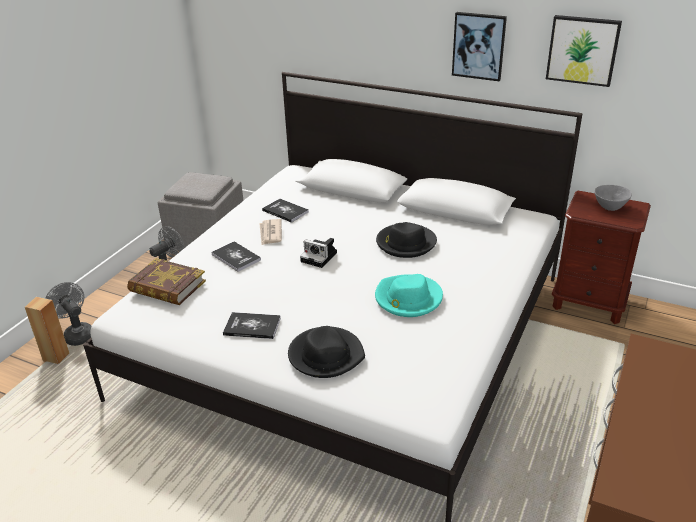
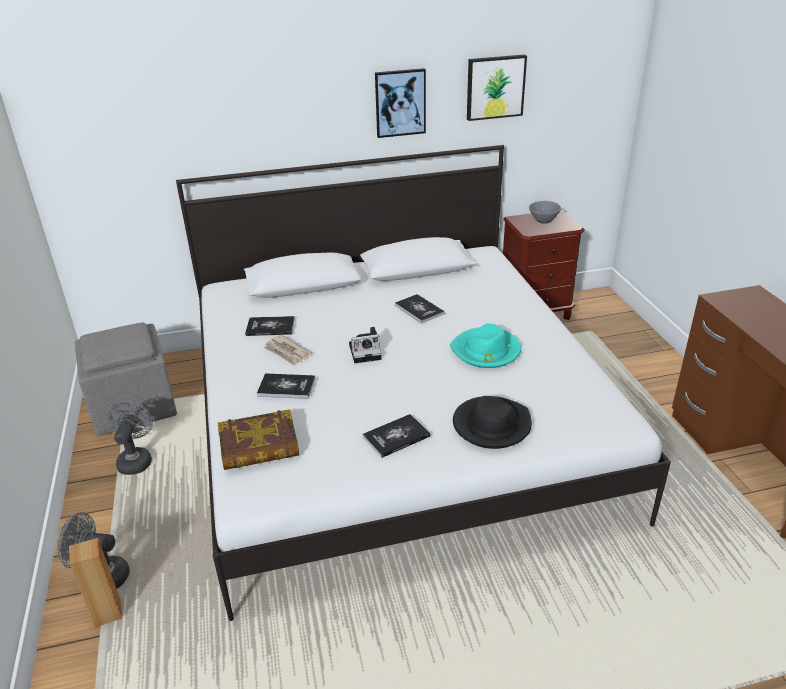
camera: 40 degrees left, 0 degrees up
(405, 243) = (419, 309): black hat -> book

